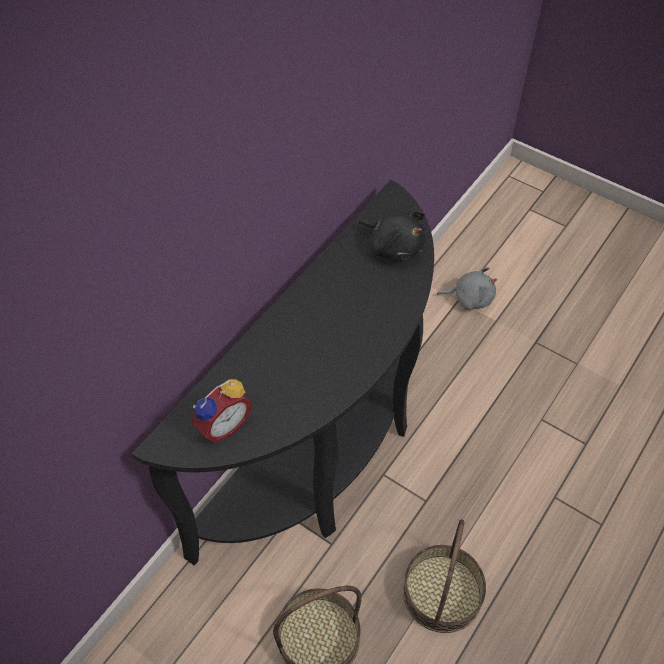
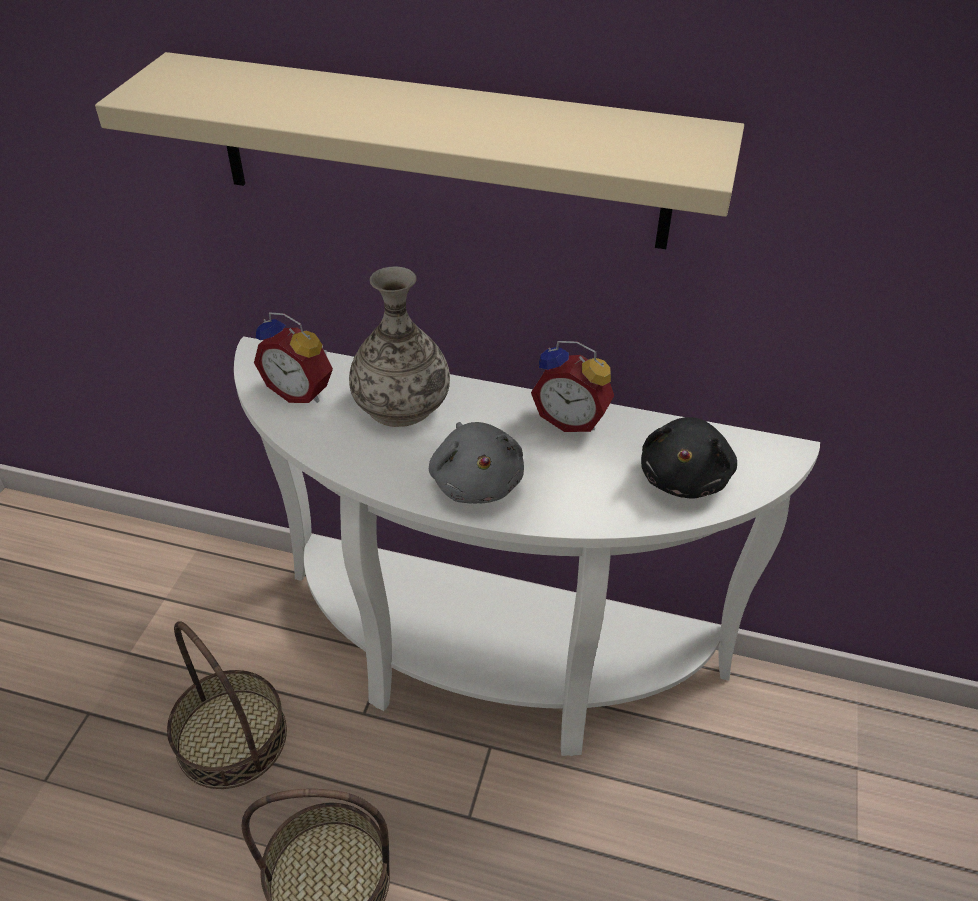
camera: 70 degrees right, 10 degrees down
(214, 212) = (439, 152): none -> beige shelf
(266, 367) = (401, 404): none -> vase
(323, 280) = (572, 419): none -> alarm clock
(325, 455) = (490, 666): black console table -> white console table
(470, 298) = (875, 785): grey plush toy -> grey plush toy (476, 481)

